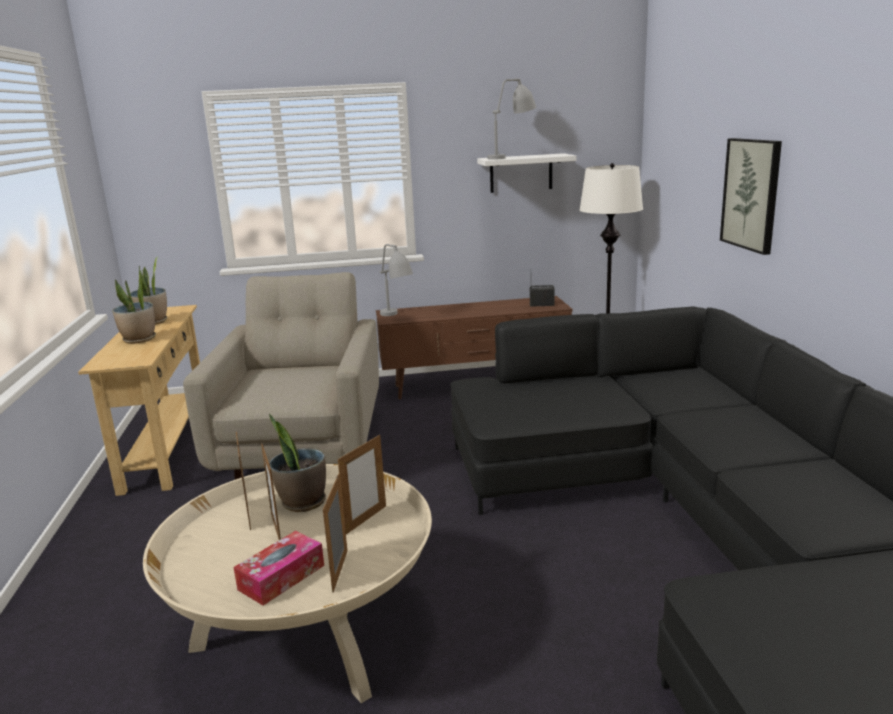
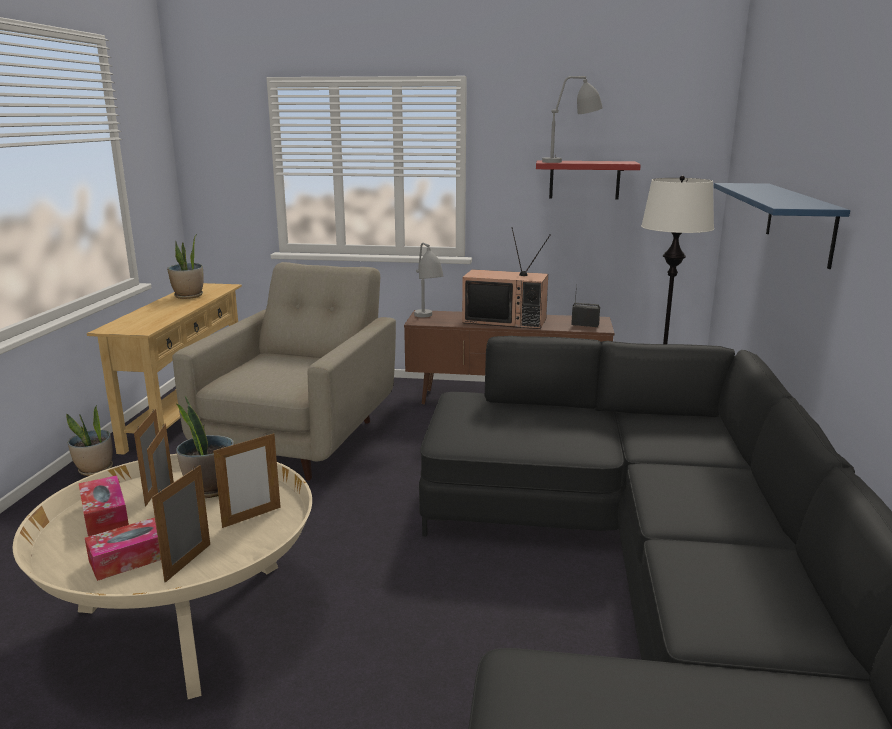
camera: 15 degrees right, 0 degrees up
(139, 339) = (162, 311): potted plant -> potted plant (95, 470)
(215, 545) = (105, 515): none -> tissue box
(470, 309) = (506, 320): none -> television
(521, 173) = (584, 180): white shelf -> red shelf
(751, 194) = (799, 222): picture -> blue shelf

